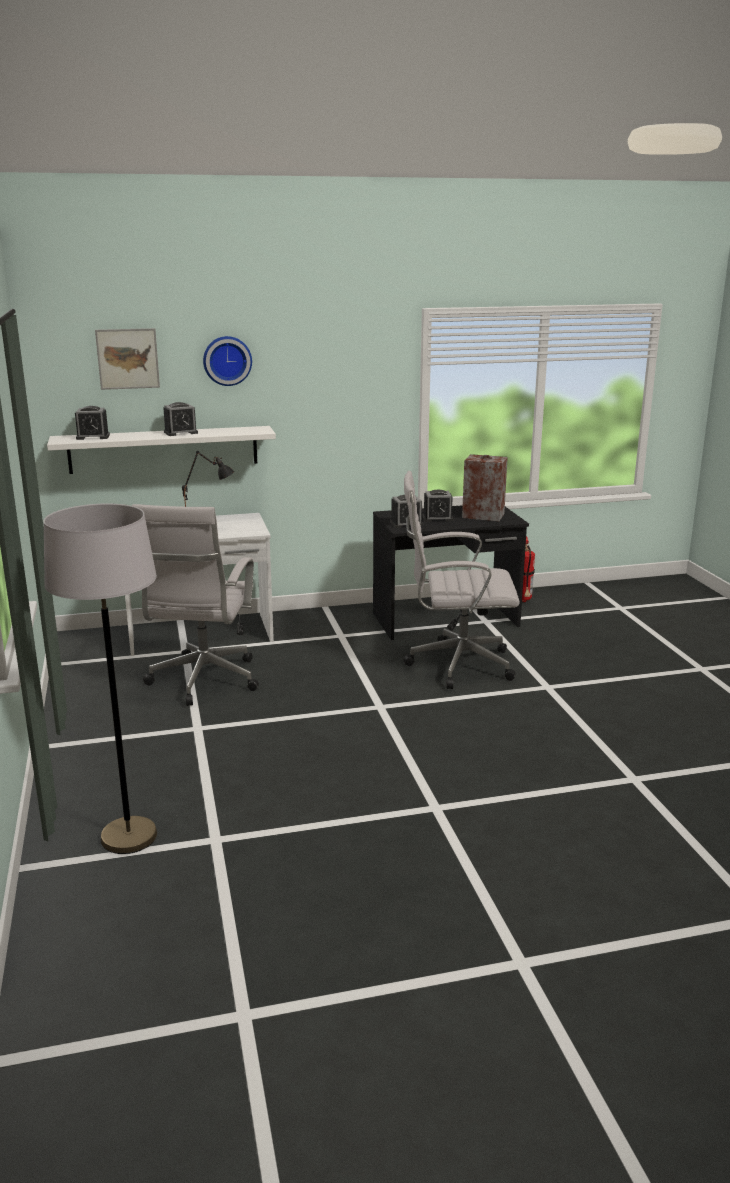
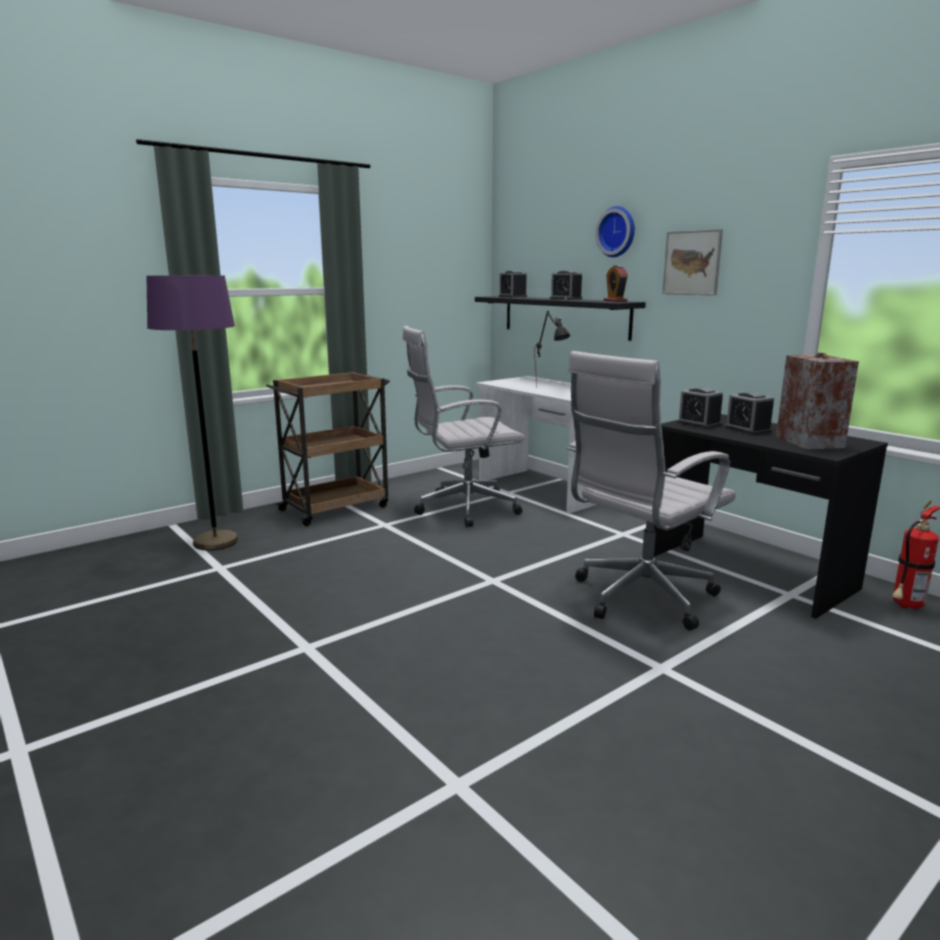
camera: 65 degrees right, 5 degrees down
(109, 746) = (336, 508): none -> brown cart
(128, 358) = (549, 231): picture -> picture (692, 263)
(129, 837) = (215, 542): grey floor lamp -> purple floor lamp
(164, 449) = (564, 316): white shelf -> black shelf
(246, 429) = (615, 301): none -> alarm clock
(455, 665) = (639, 599): white office chair -> white office chair turned 105 degrees counterclockwise

